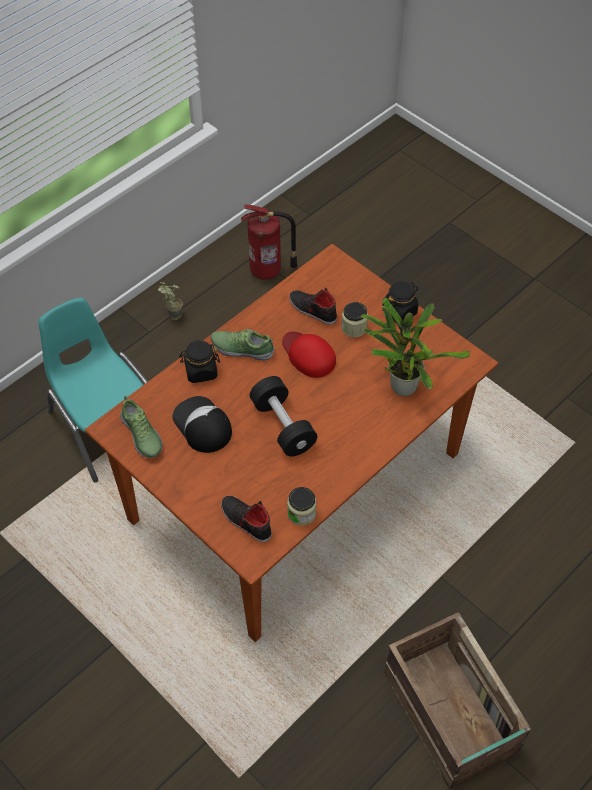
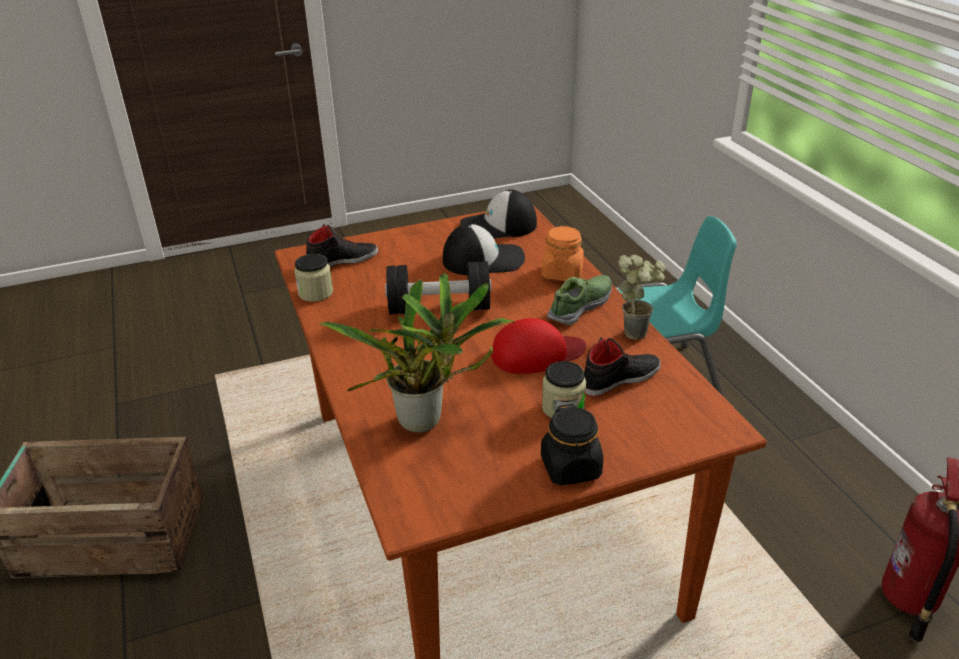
camera: 115 degrees right, 20 degrees down
(142, 435) = (498, 226): shoe -> cap
(171, 315) = (818, 467): potted plant -> potted plant (637, 330)
(201, 371) = (562, 273): black jar -> orange jar

